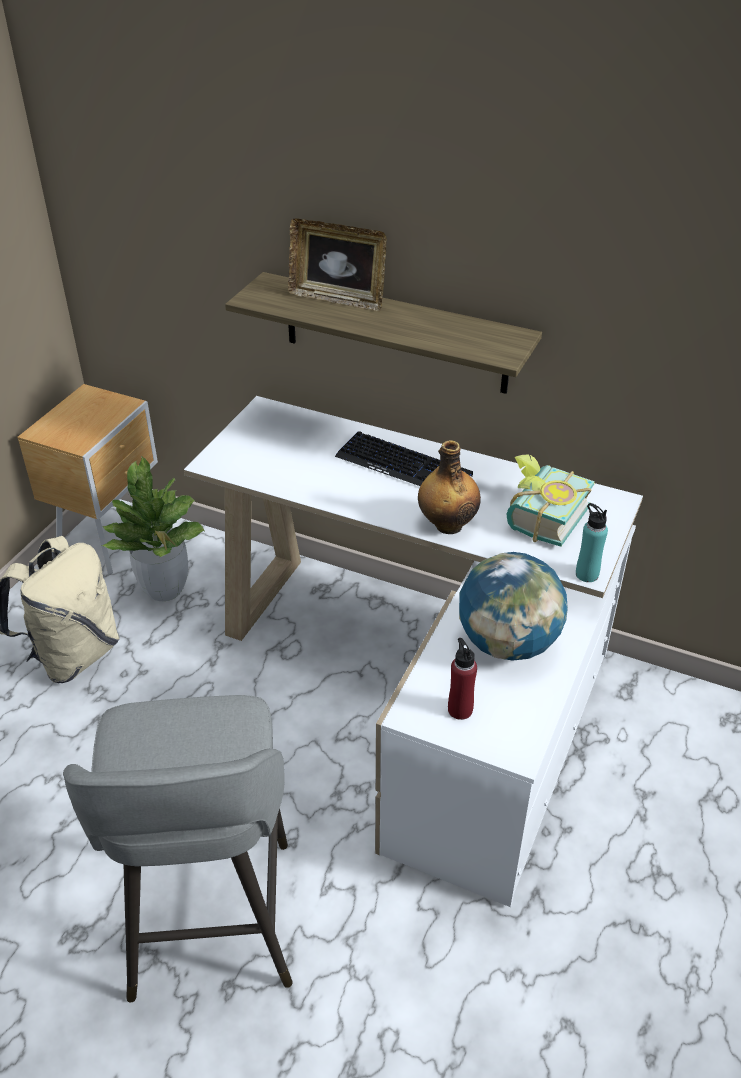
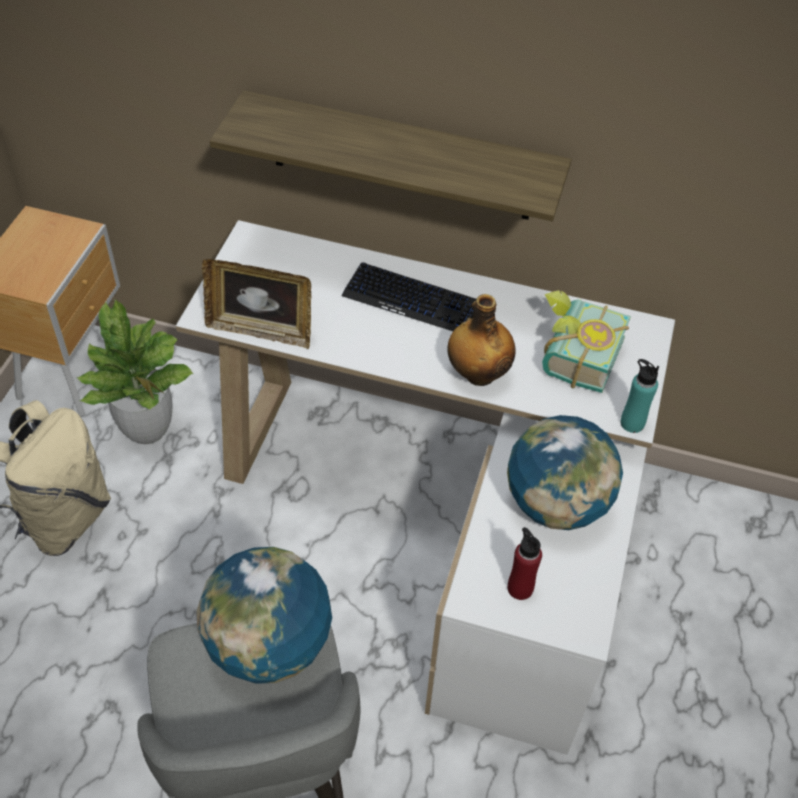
camera: 10 degrees left, 10 degrees up
(208, 722) = (269, 645): none -> globe
(338, 298) = (337, 125): picture frame -> picture frame (260, 330)

